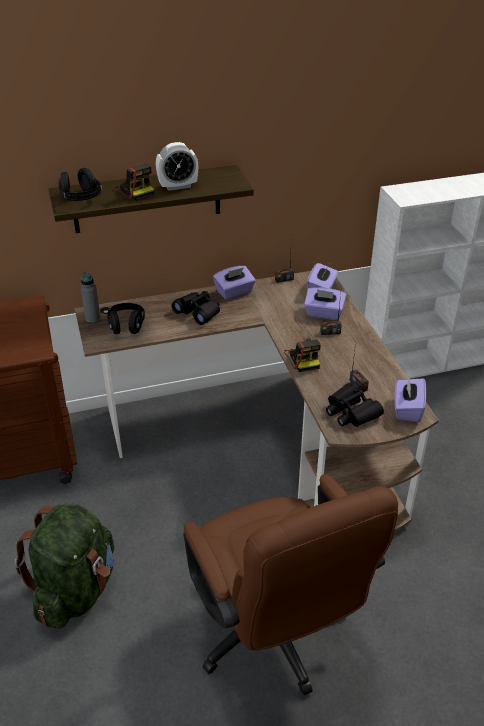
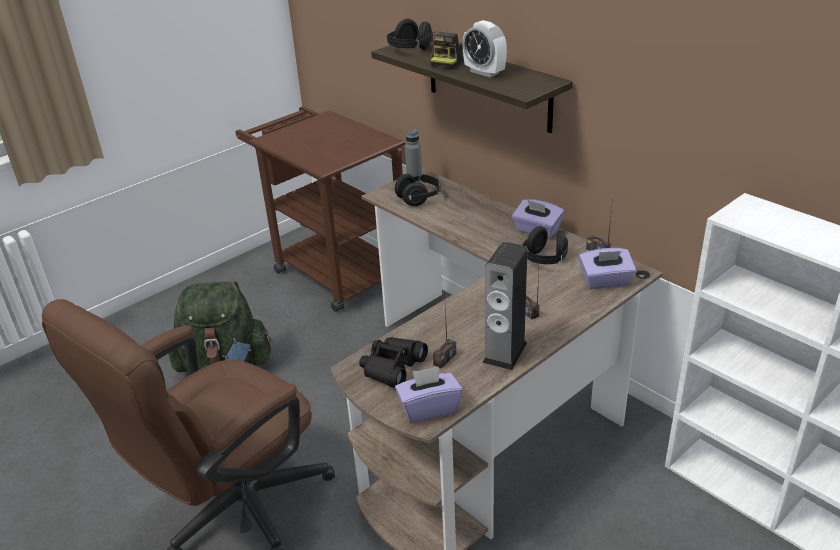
camera: 65 degrees right, 5 degrees down
(198, 312) = (478, 224): black binoculars -> none
(275, 303) = (544, 260): none -> black headphones
(303, 358) = (460, 308): camera -> none
(323, 313) = (559, 296): purple tissue box -> none
(368, 357) = (505, 352): none -> speaker

